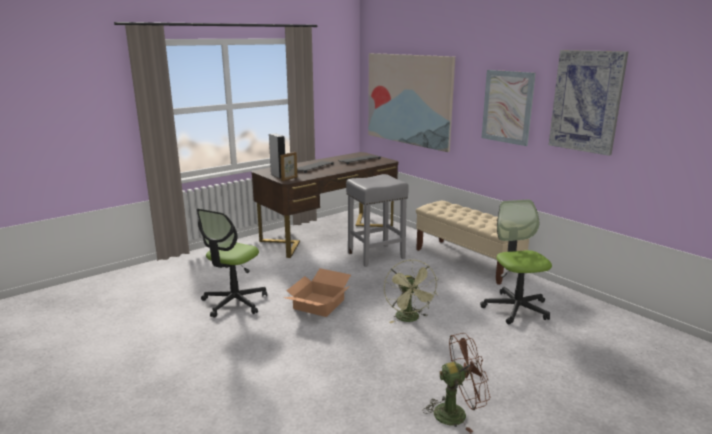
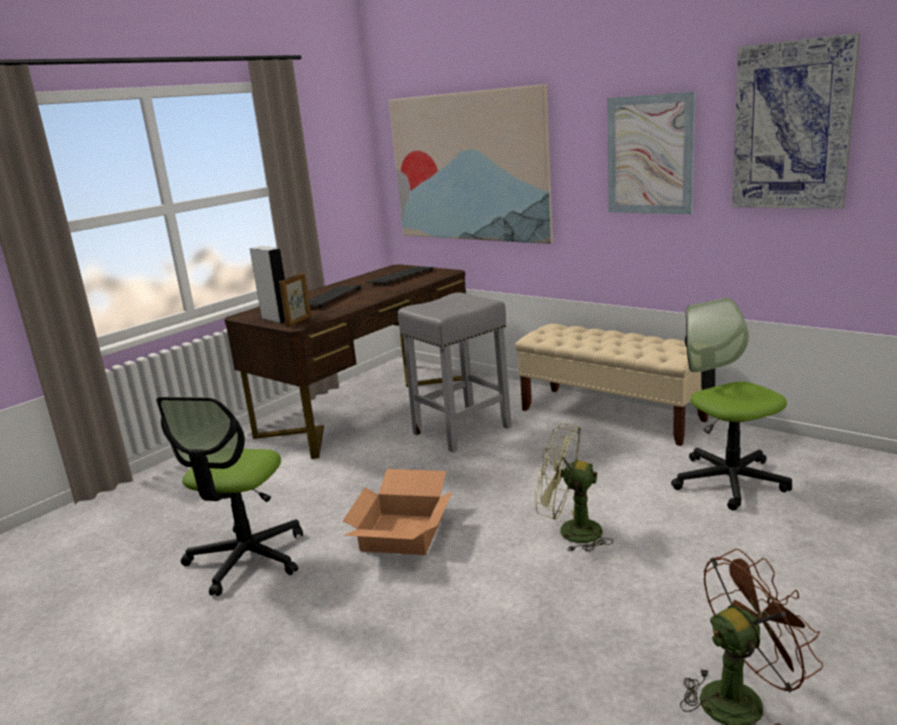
camera: 10 degrees left, 0 degrees up
(410, 319) = (570, 532): green fan -> green fan turned 135 degrees clockwise

